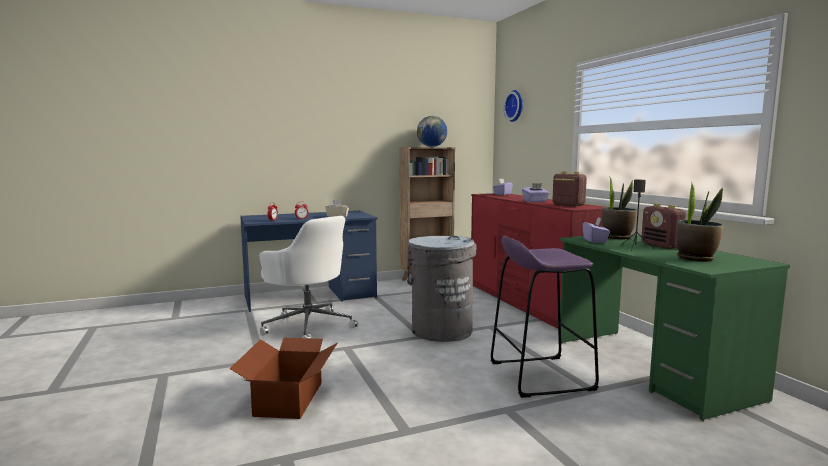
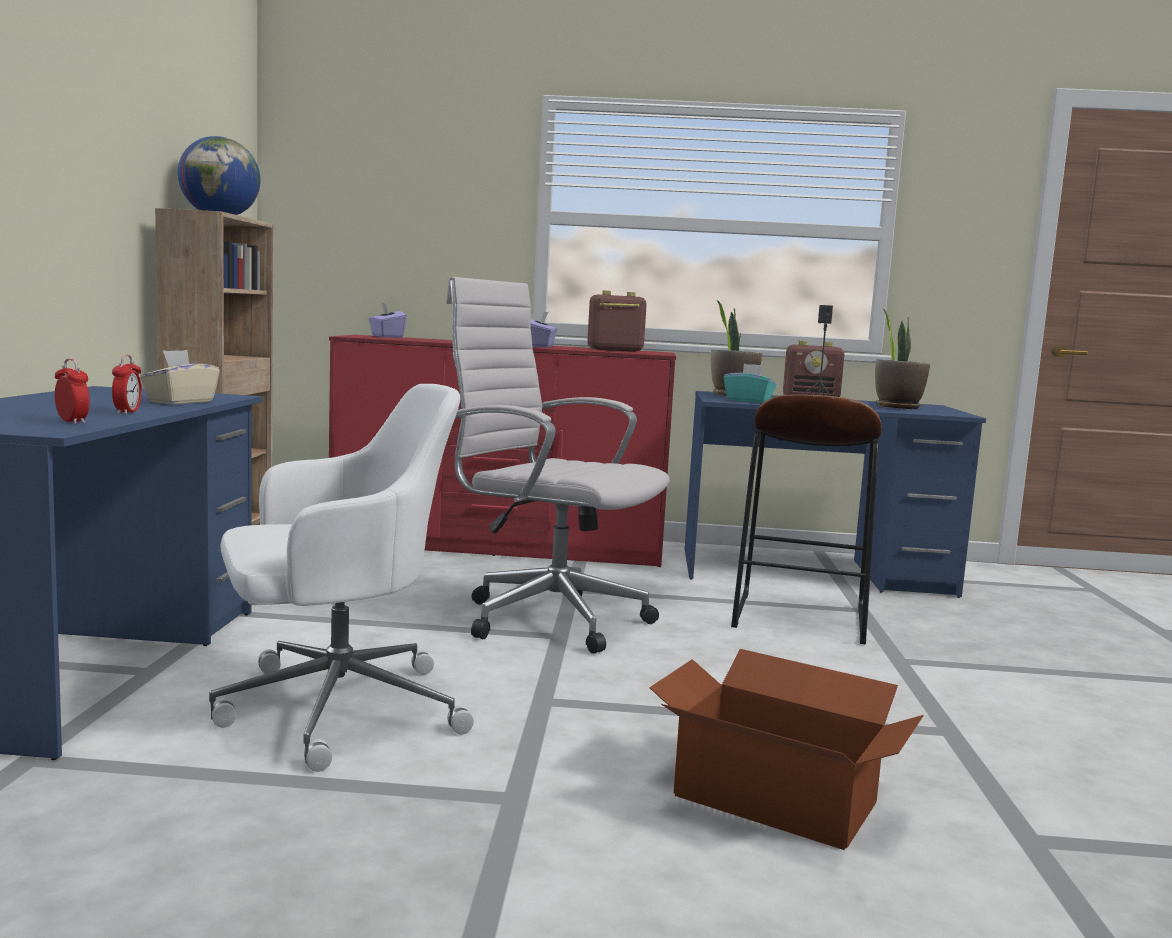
camera: 65 degrees left, 0 degrees up
(441, 330) = (547, 618): grey trash can -> white office chair
(515, 106) = (348, 147): wall clock -> none
(540, 376) = (799, 618): purple stool -> brown stool
(595, 240) = (748, 401): purple tissue box -> turquoise tissue box
(650, 368) = (814, 573): green desk -> blue desk

